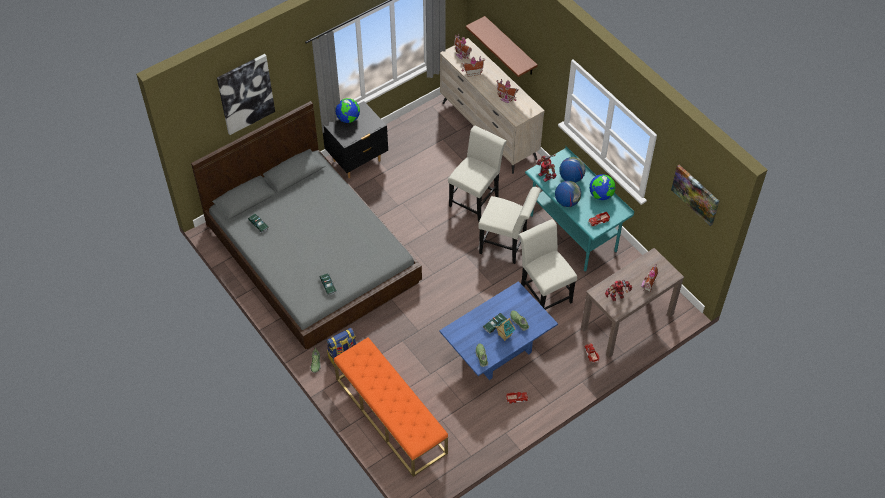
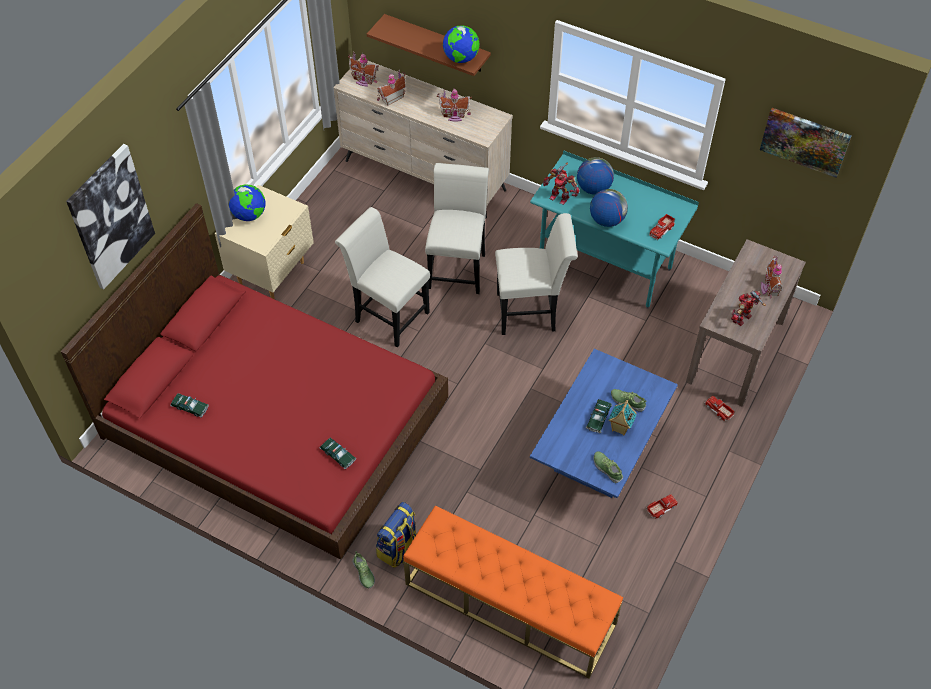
camera: 25 degrees left, 0 degrees up
(312, 252) = (275, 419): grey bed -> red bed
(357, 161) = (272, 274): black nightstand -> beige nightstand
(543, 293) = (613, 355): white chair -> white chair (387, 314)
(601, 195) = (644, 197): globe -> globe (461, 58)

